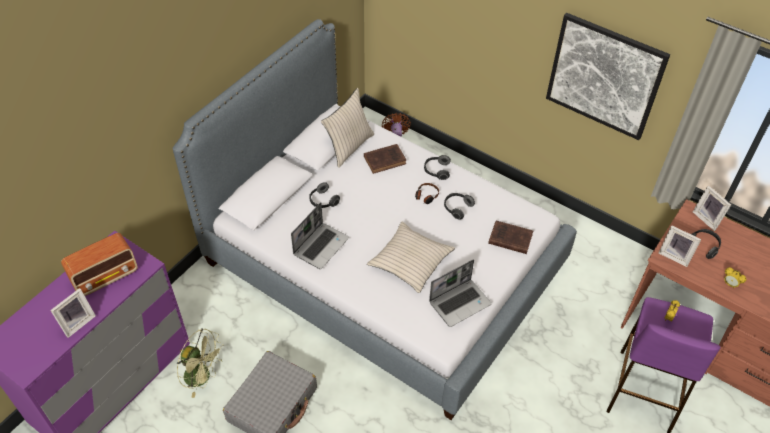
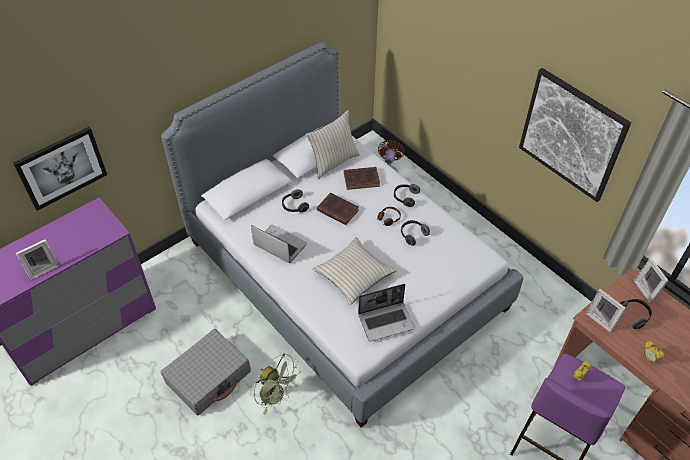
camera: 15 degrees right, 0 degrees up
(74, 204) = (61, 168): none -> picture
(106, 276) = (78, 234): radio -> none
(203, 377) = (158, 340): green fan -> green fan (277, 396)
(321, 246) = (279, 245): laptop -> laptop turned 105 degrees counterclockwise
(509, 239) = (452, 272): brown book -> brown book (337, 210)

